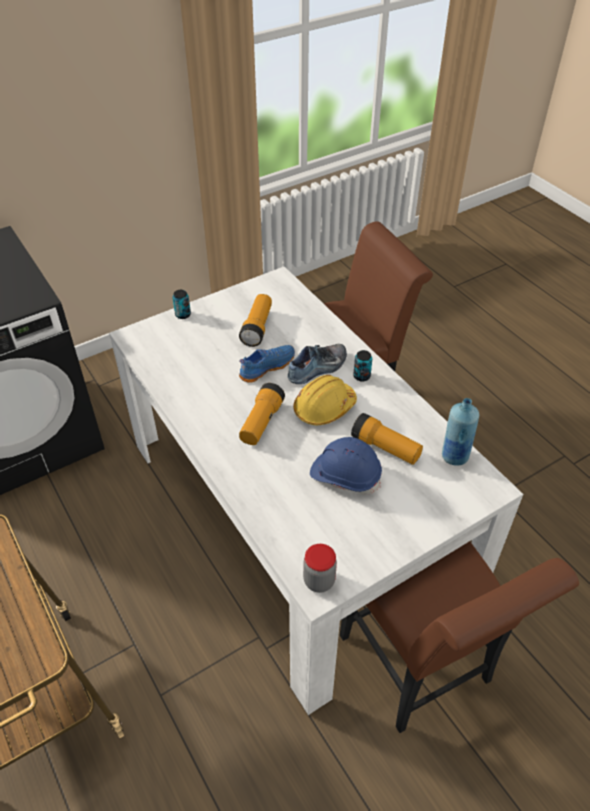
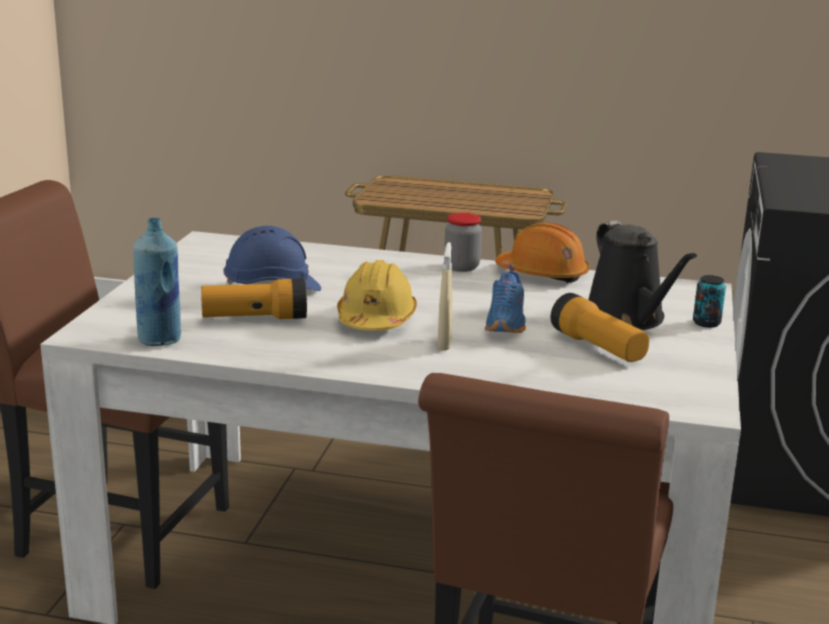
camera: 135 degrees right, 25 degrees down
(178, 397) = (542, 274): none -> orange hard hat
(208, 337) = (628, 318): none -> black watering can
(261, 423) = (423, 288): flashlight -> none
(318, 369) = (444, 344): shoe -> beige spray bottle
(319, 581) = (211, 243): jar -> jar (461, 267)
(361, 376) = (378, 358): can -> none

